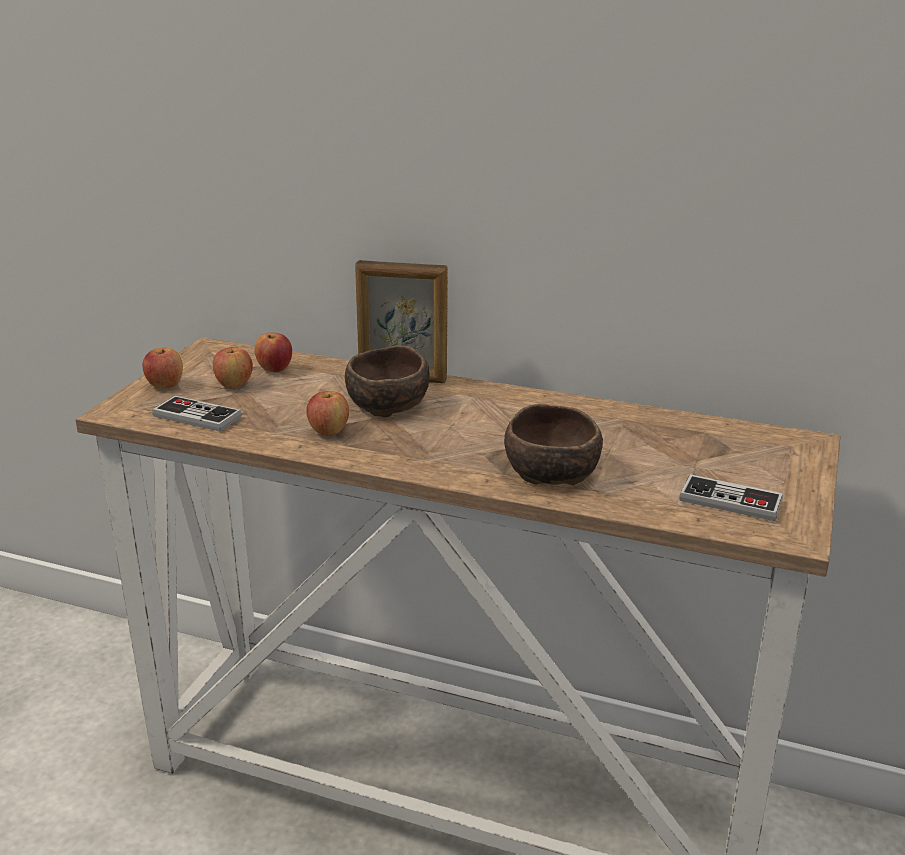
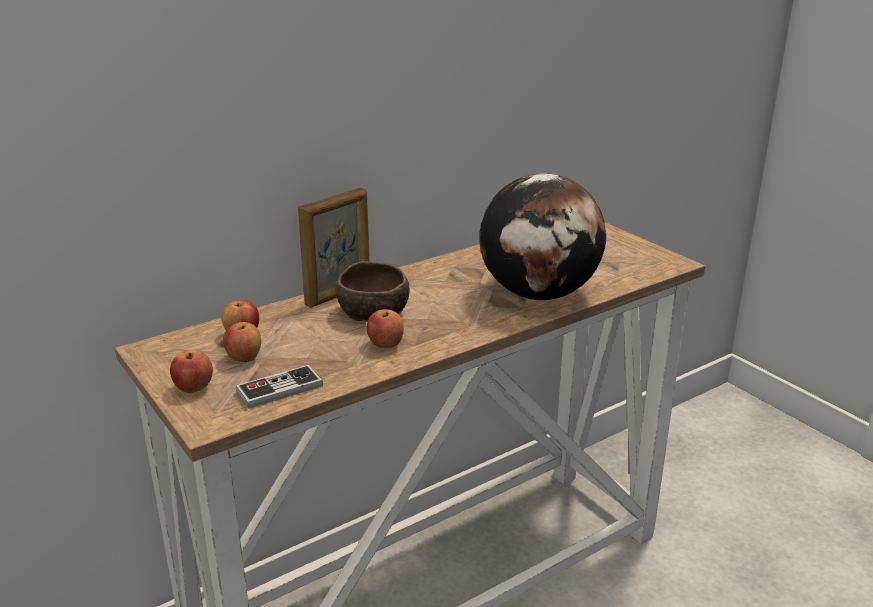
camera: 55 degrees left, 0 degrees up
(553, 472) = (539, 294): brown bowl -> globe
(730, 501) = (626, 263): game controller -> none

